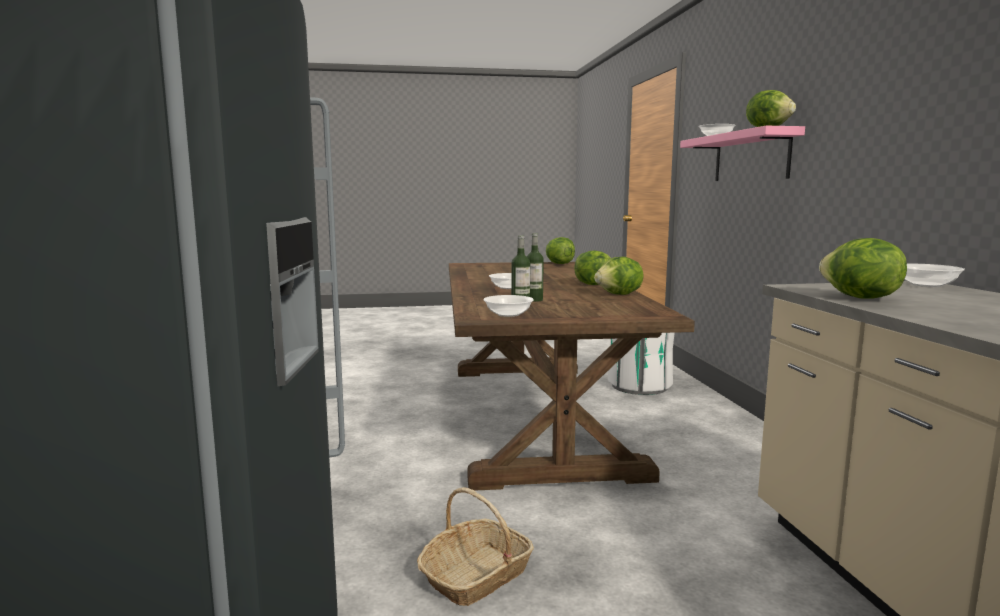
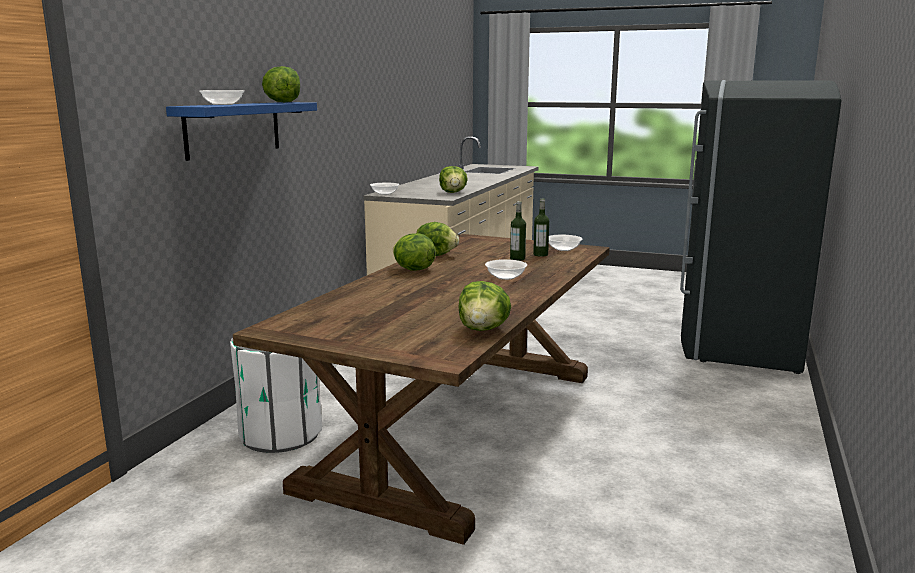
camera: 150 degrees left, 5 degrees up
(476, 576) = (610, 344): basket -> none
(559, 264) = (292, 328): lettuce -> lettuce (483, 329)
(750, 157) = (233, 129): pink shelf -> blue shelf

